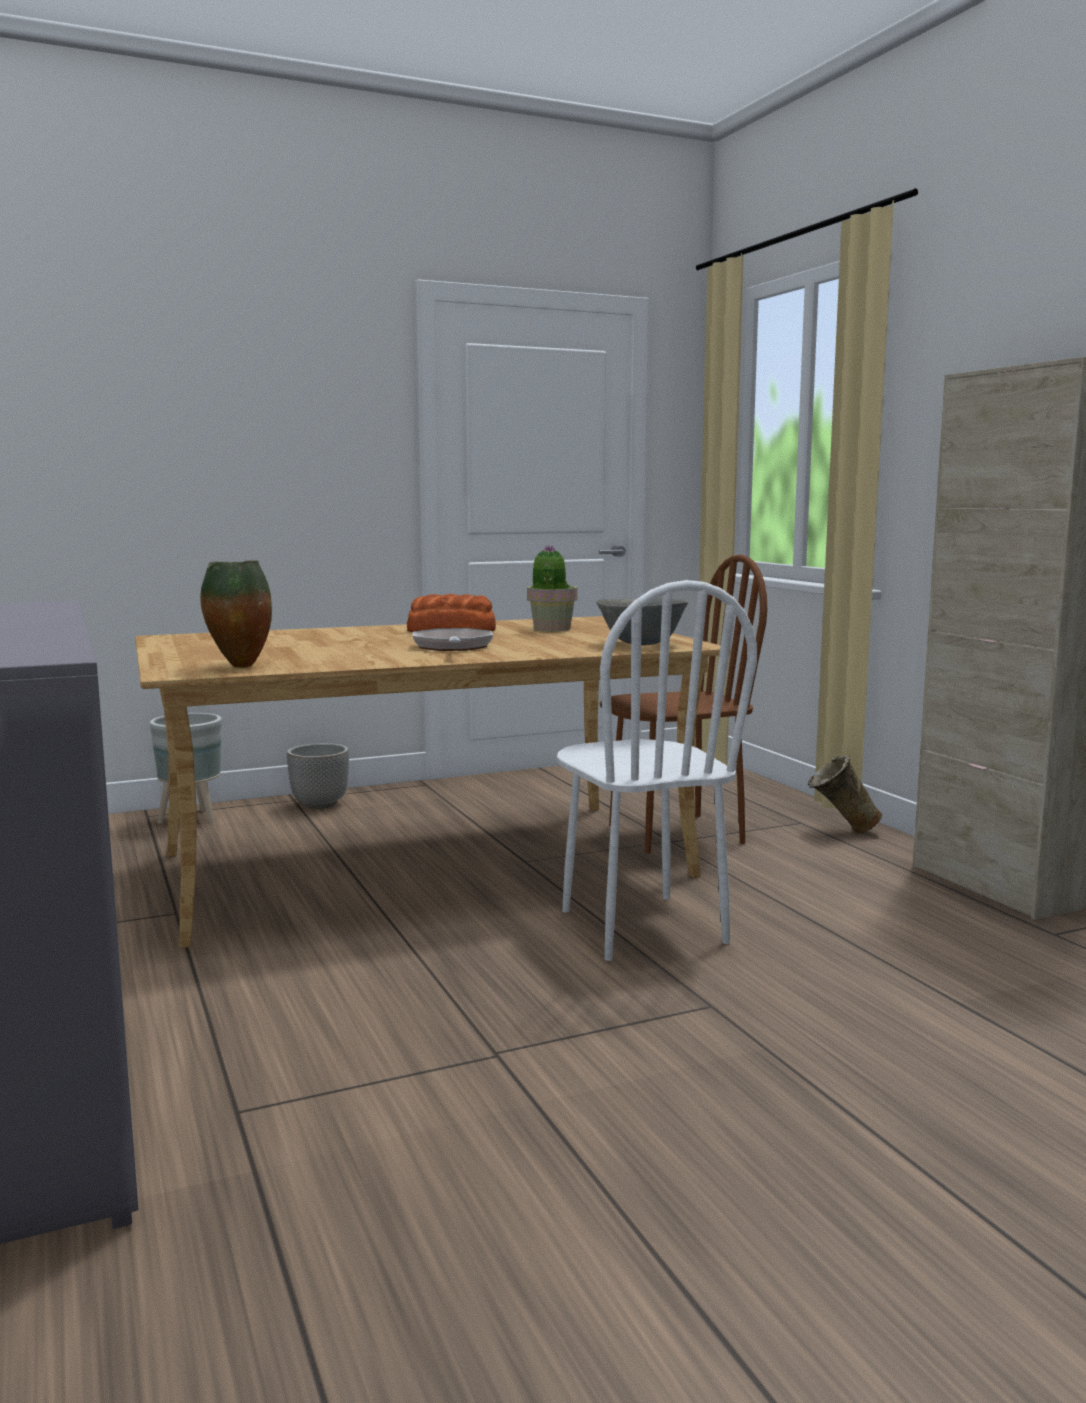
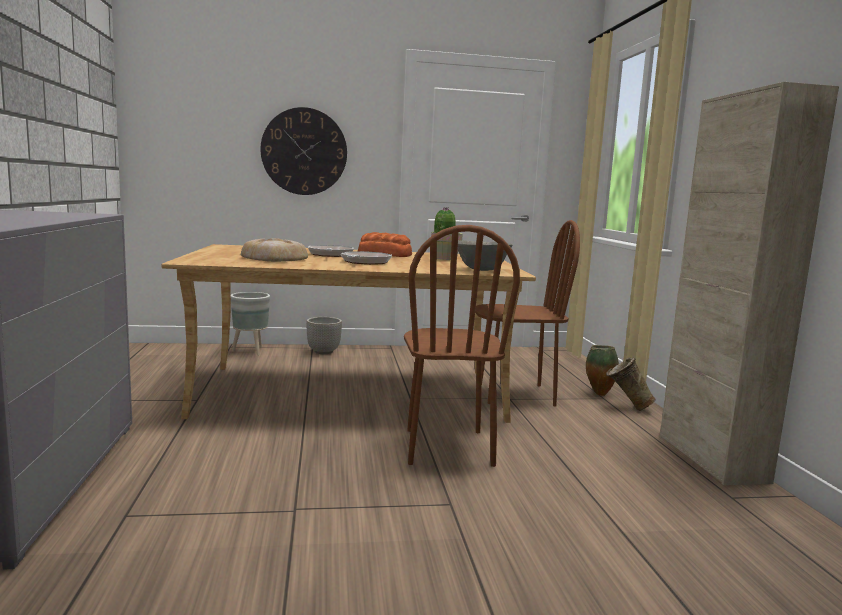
camera: 15 degrees right, 0 degrees up
(238, 666) = (226, 261): vase -> vase (598, 394)
(255, 459) = (304, 151): none -> wall clock
(302, 654) = (274, 258): none -> bread
(373, 639) = (330, 255): none -> frying pan
(641, 926) = (447, 447): white chair -> brown chair

